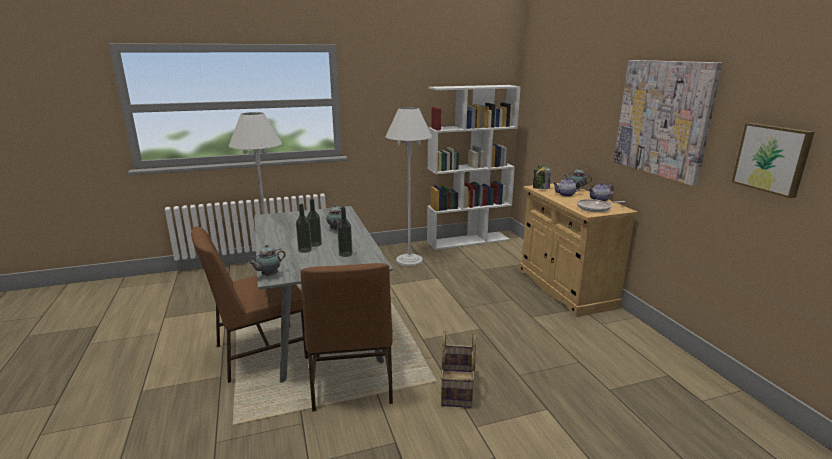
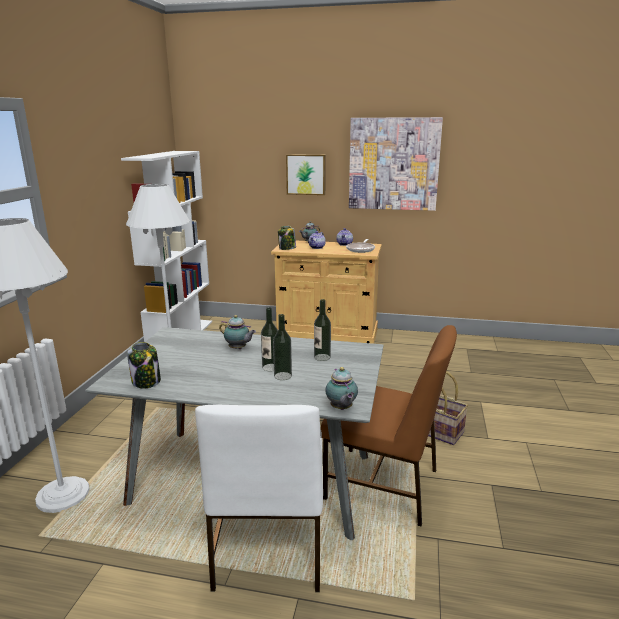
camera: 60 degrees left, 0 degrees up
(259, 352) = (268, 547): brown chair -> white chair
(271, 223) = (146, 382): none -> jar
(772, 158) = (491, 179): picture -> picture (306, 174)

